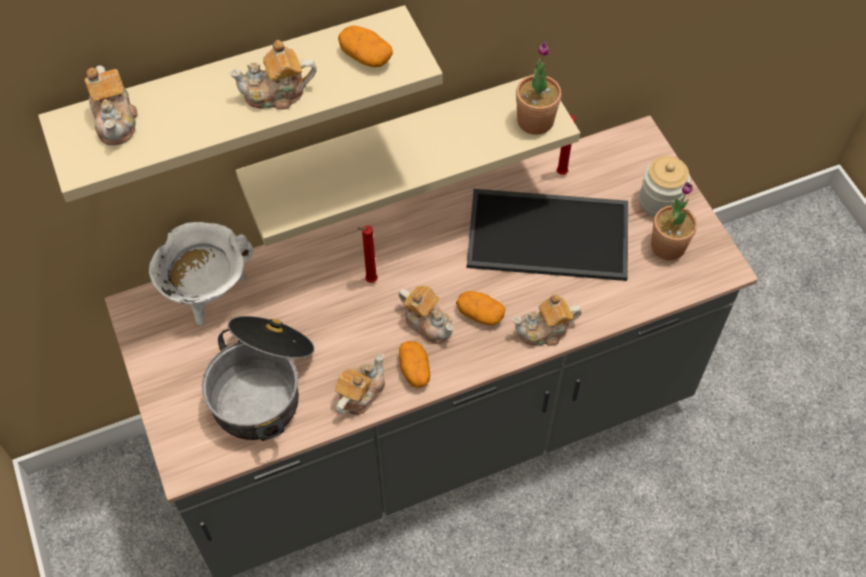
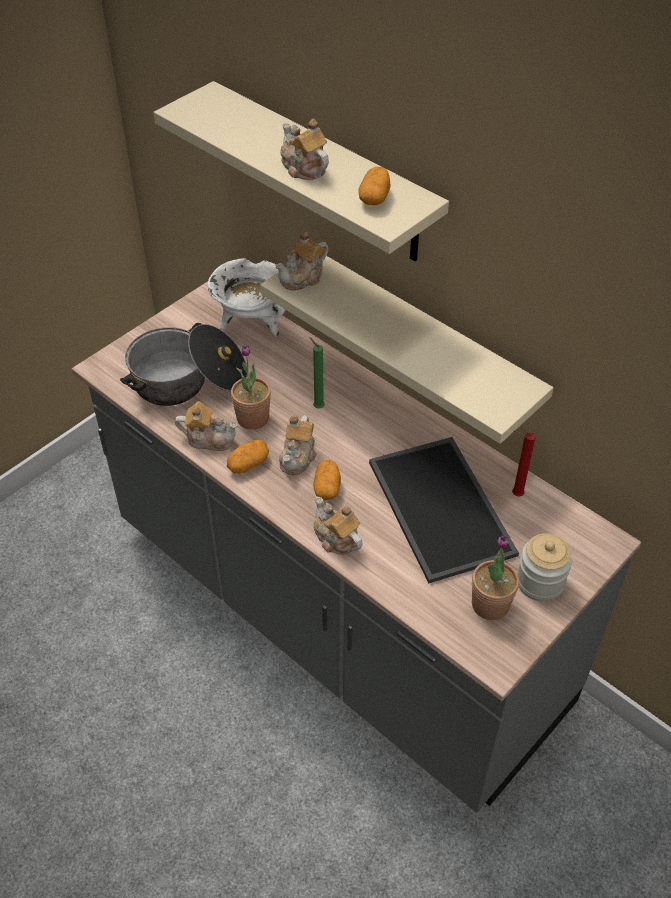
camera: 65 degrees right, 10 degrees down
(116, 120) = (229, 110): teapot -> teapot (303, 278)
(369, 281) = (317, 407): red candle -> green candle
(535, 121) = (490, 399): potted plant -> potted plant (253, 418)

